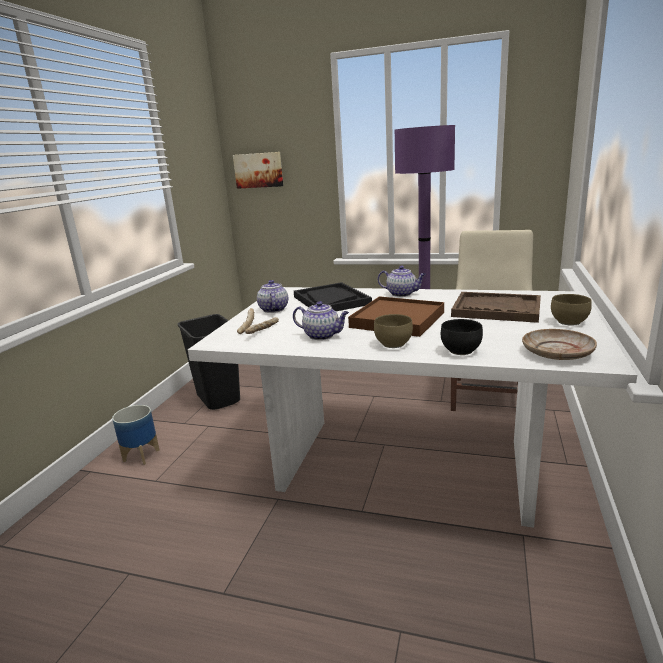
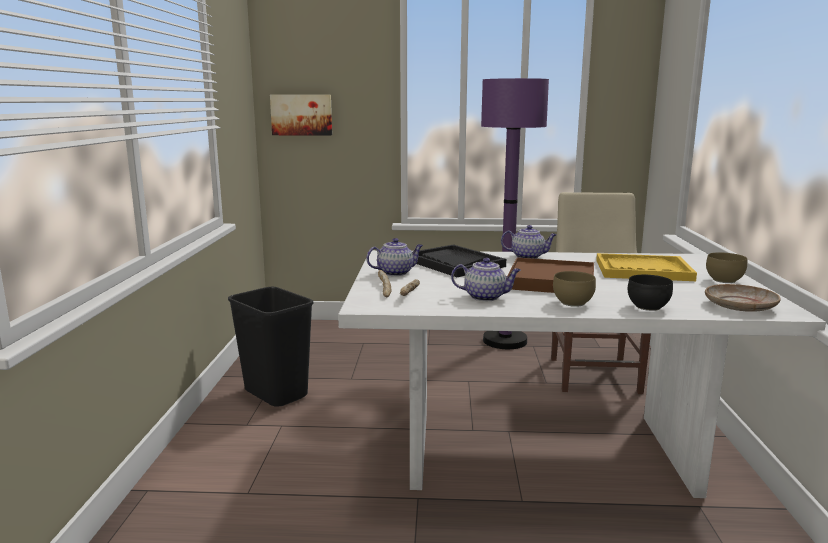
camera: 15 degrees left, 5 degrees down
(141, 455) = (210, 465): planter -> none
(273, 309) = (395, 273): teapot -> teapot turned 90 degrees clockwise
(496, 309) = (642, 270): brown tray -> yellow tray

